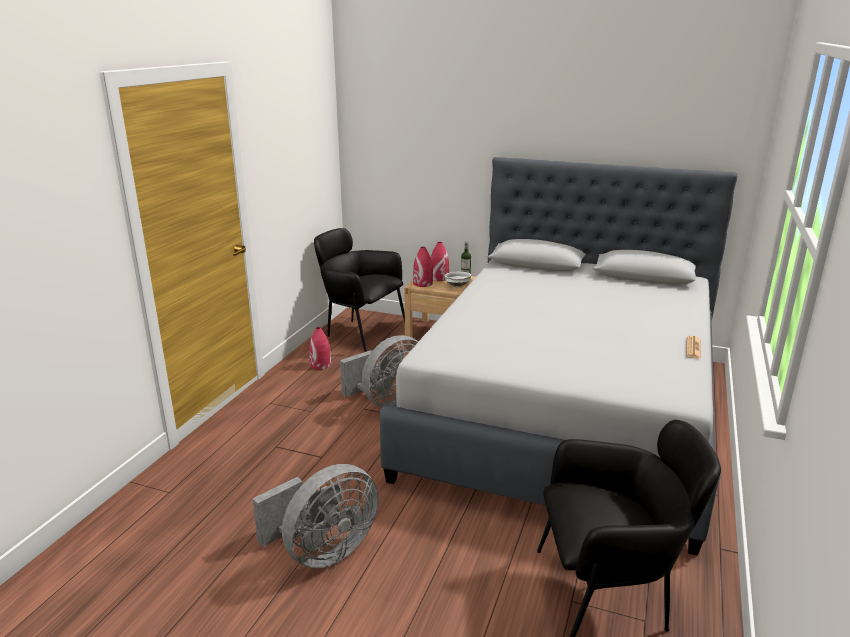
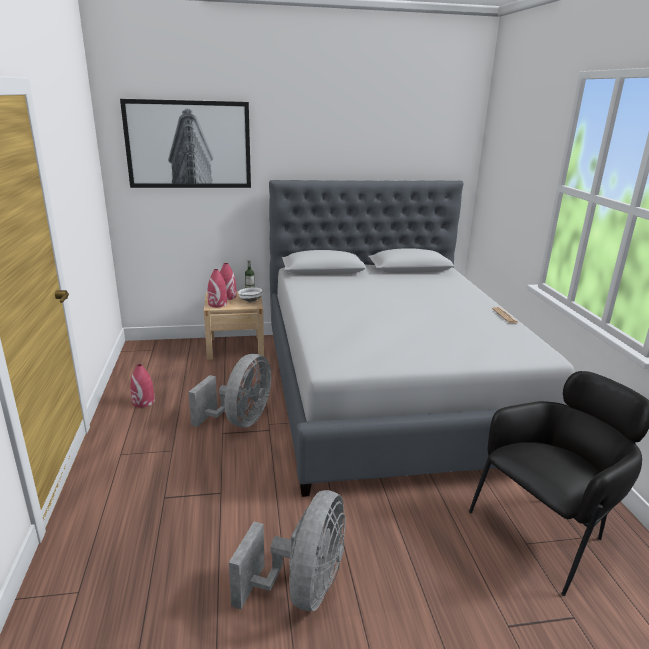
camera: 30 degrees left, 0 degrees up
(360, 333) = (159, 363): black armchair -> none
(417, 116) = (188, 145): none -> picture

